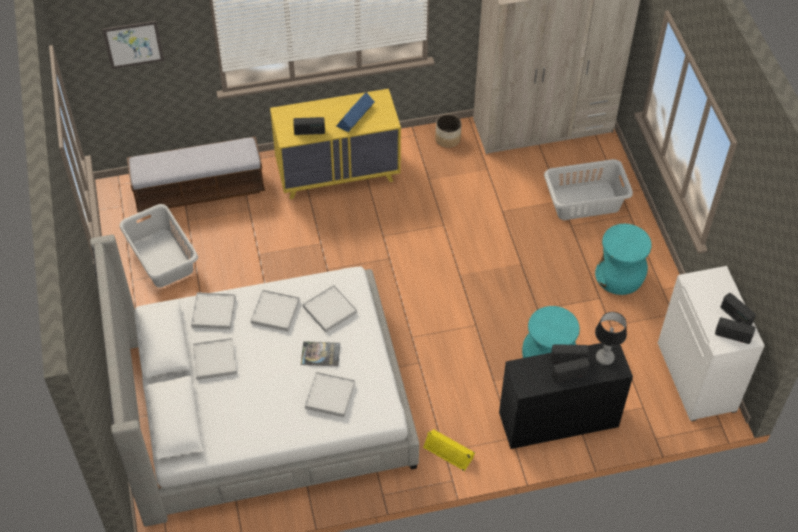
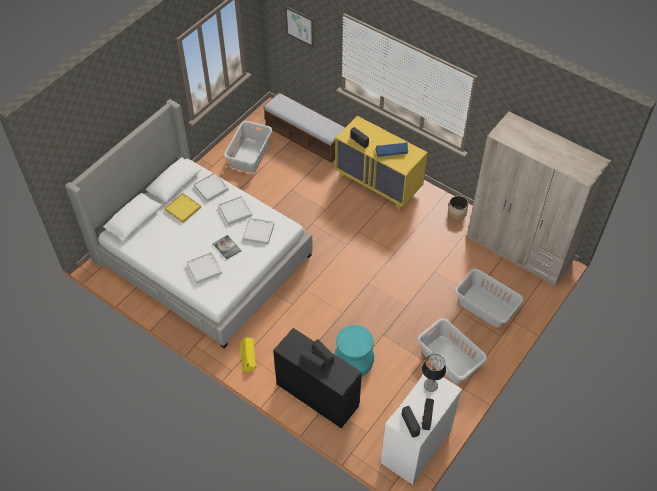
camera: 50 degrees right, 0 degrees up
(215, 360) = (183, 209): white tray -> yellow tray
(605, 358) = (341, 373): table lamp -> table lamp (431, 386)
(619, 276) = (449, 360): turquoise stool -> grey laundry basket

